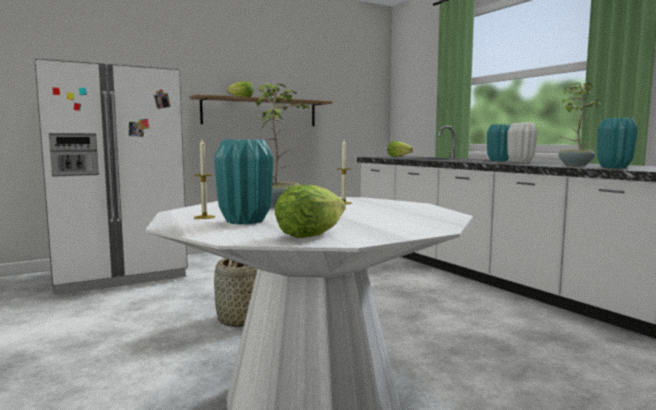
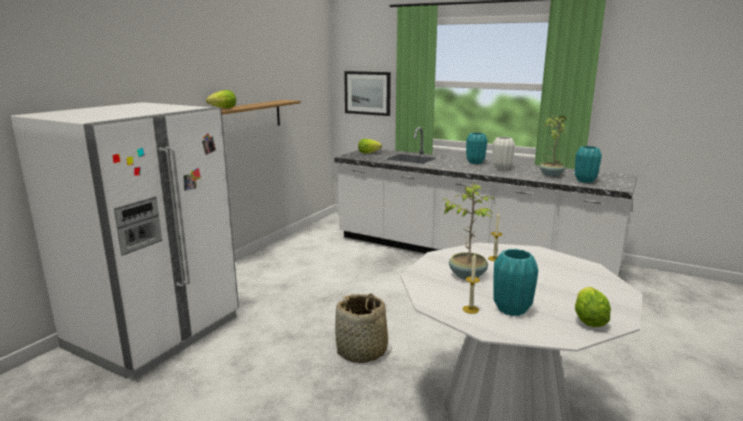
camera: 30 degrees left, 10 degrees up
(417, 101) = (367, 93): none -> picture

